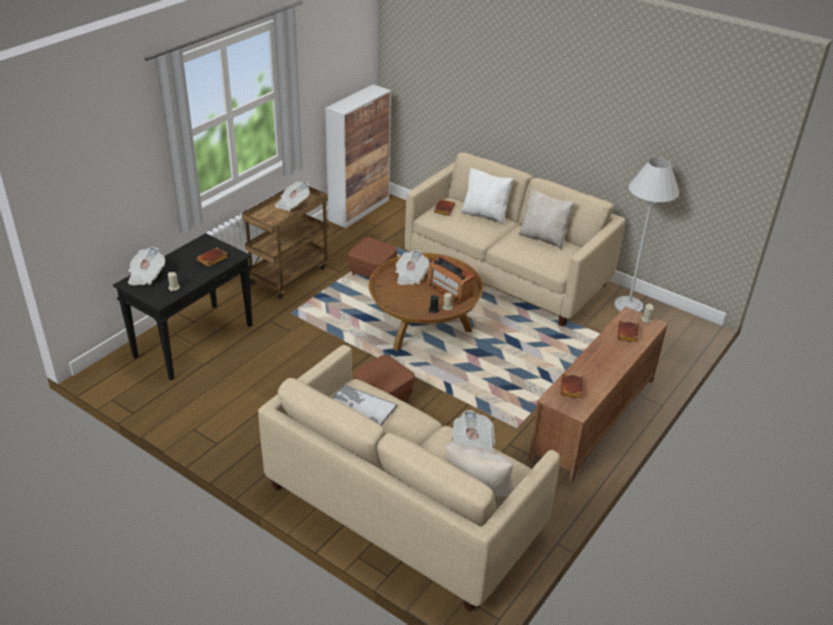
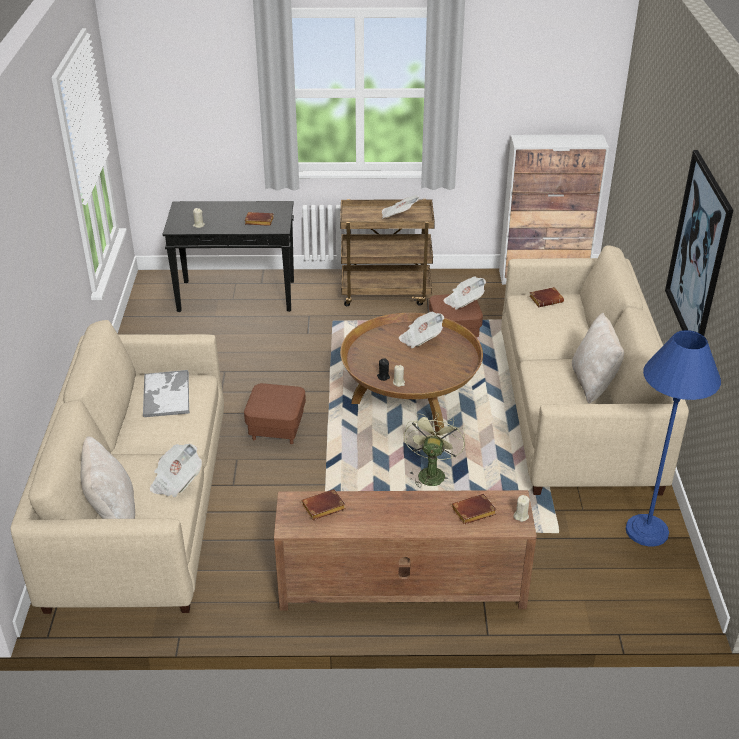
camera: 55 degrees right, 0 degrees up
(146, 276) = (200, 207): newspaper -> newspaper (464, 302)
(449, 290) = (429, 371): radio -> none
(485, 214) = (577, 327): white pillow -> none
(503, 354) = (431, 472): none -> green fan
(585, 120) = (698, 254): none -> picture
(628, 305) = (647, 531): white floor lamp -> blue floor lamp

